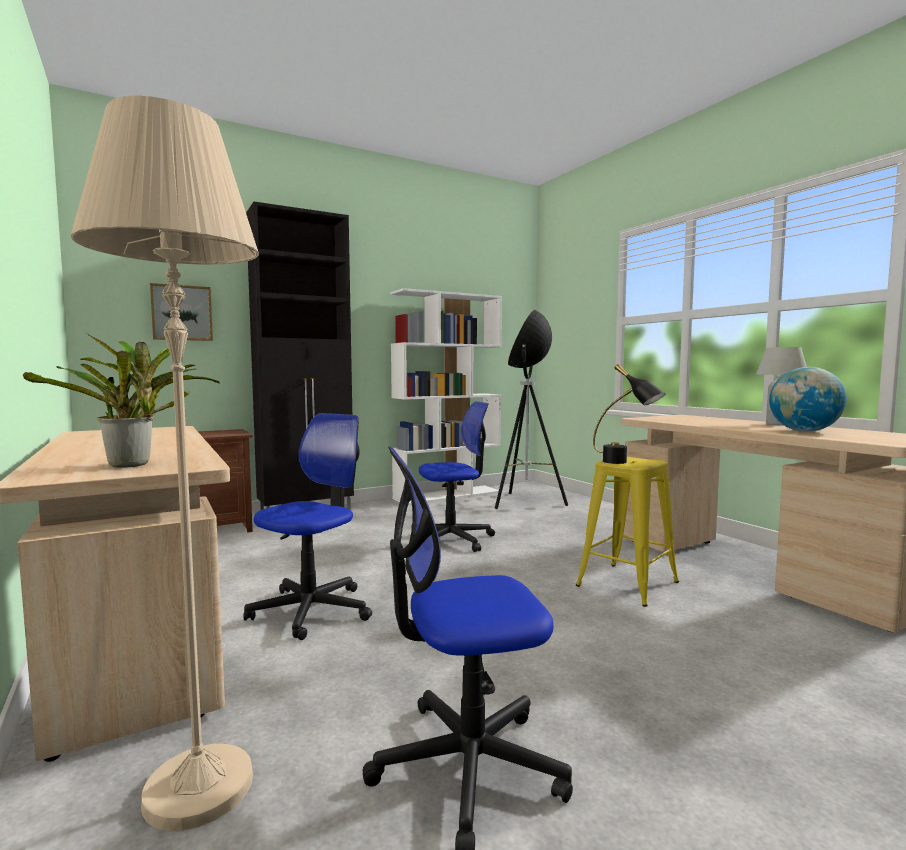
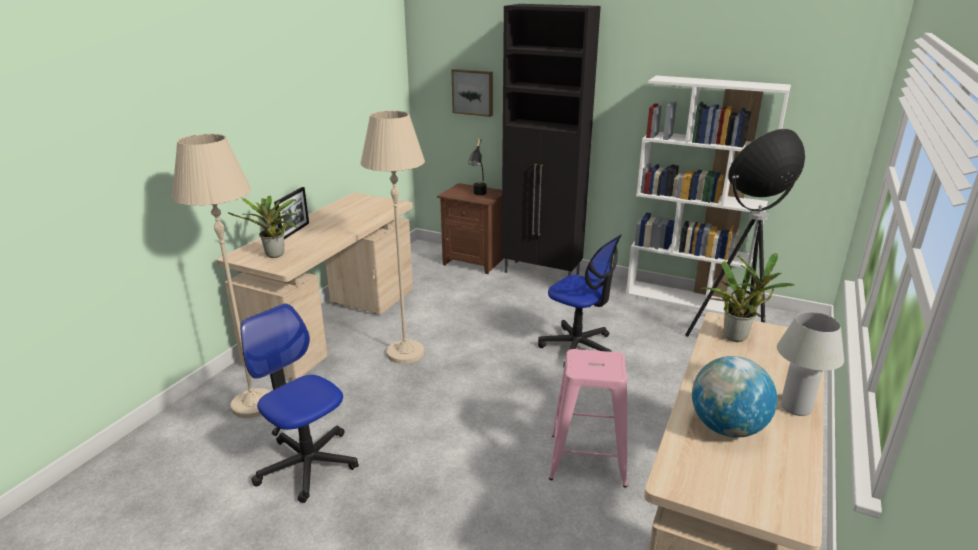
camera: 55 degrees right, 20 degrees up
(81, 453) = (295, 231): none -> picture frame
(311, 610) = (405, 353): office chair -> beige floor lamp
(625, 463) = (580, 362): black table lamp -> black table lamp (478, 195)
(627, 584) = (587, 460): yellow stool -> pink stool
(668, 419) = (738, 336): none -> potted plant

